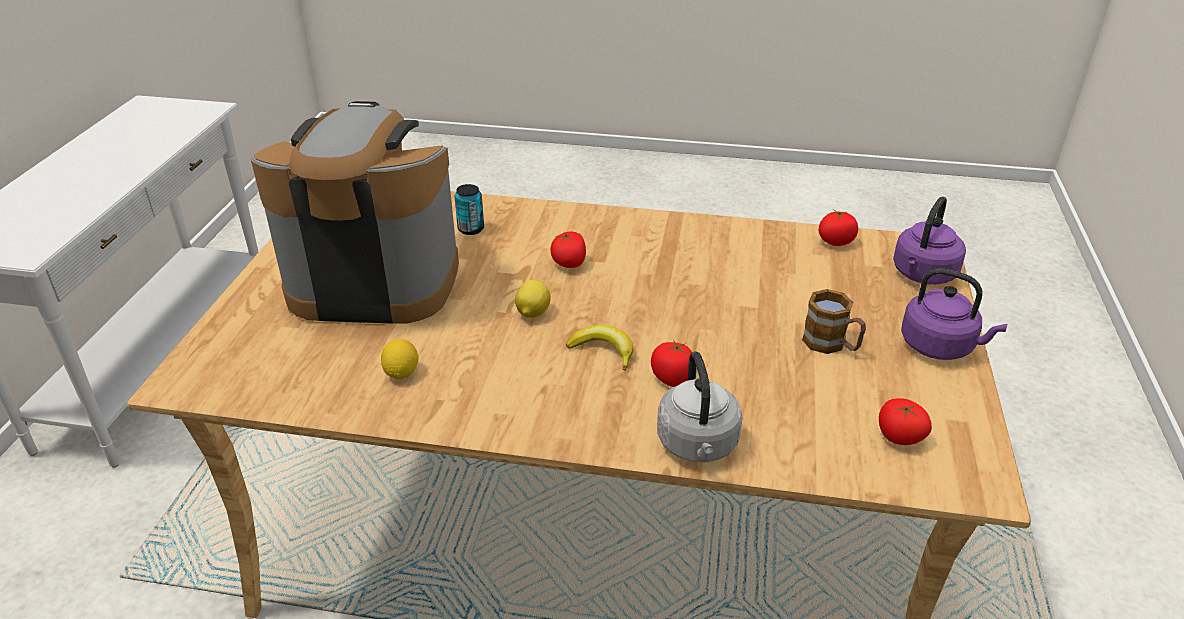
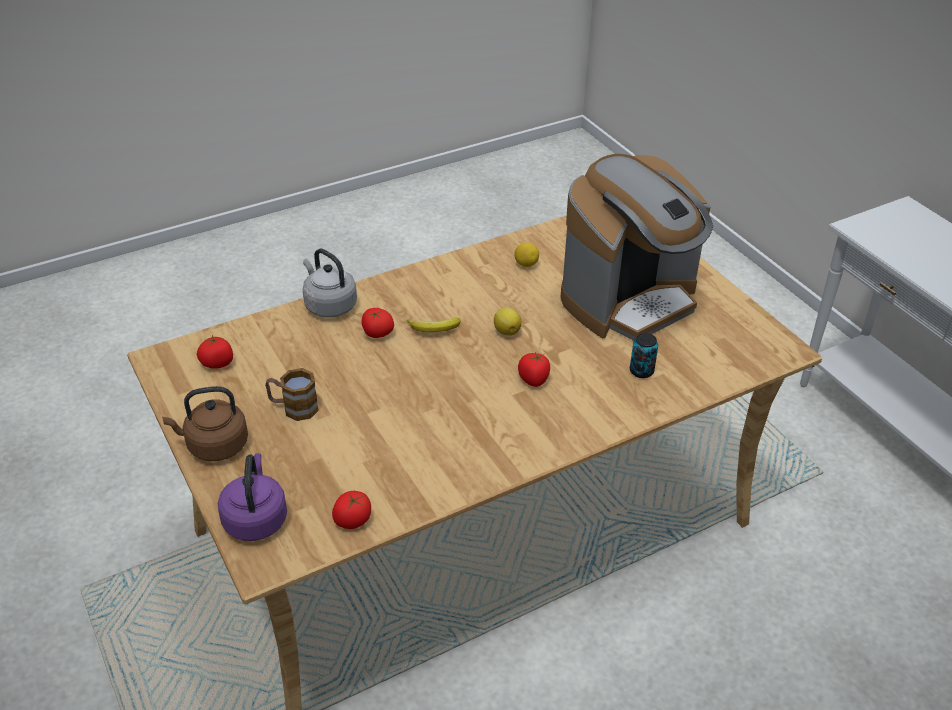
camera: 140 degrees right, 5 degrees up
(940, 346) = (214, 446): purple kettle -> brown kettle

